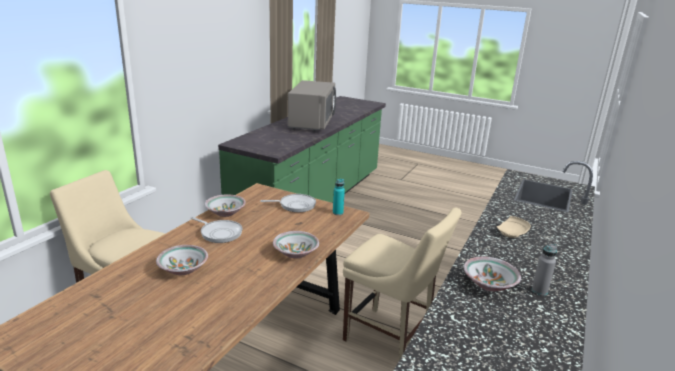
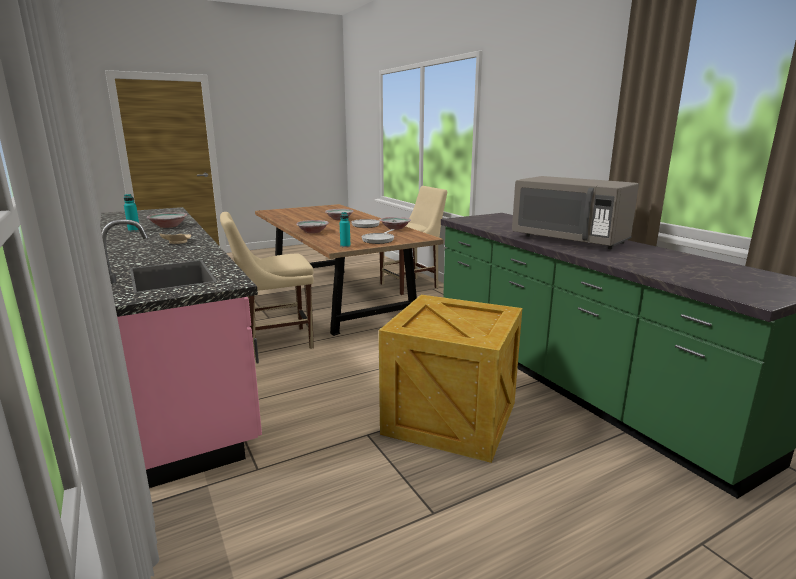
camera: 125 degrees right, 5 degrees down
(392, 227) = (452, 419): none -> crate
(539, 291) = (134, 230): grey bottle -> turquoise bottle

